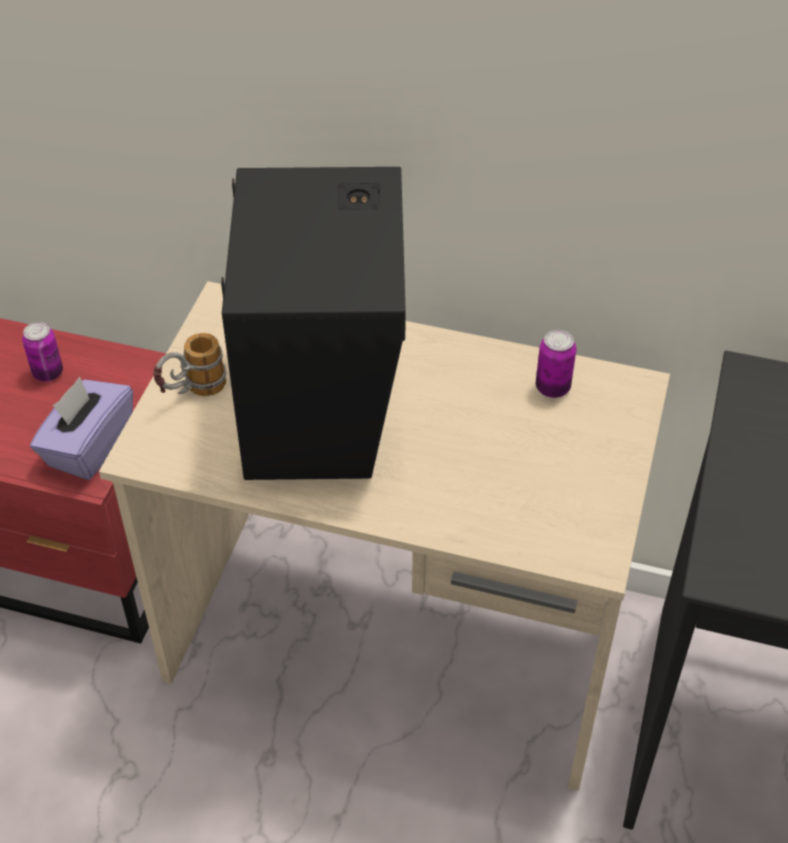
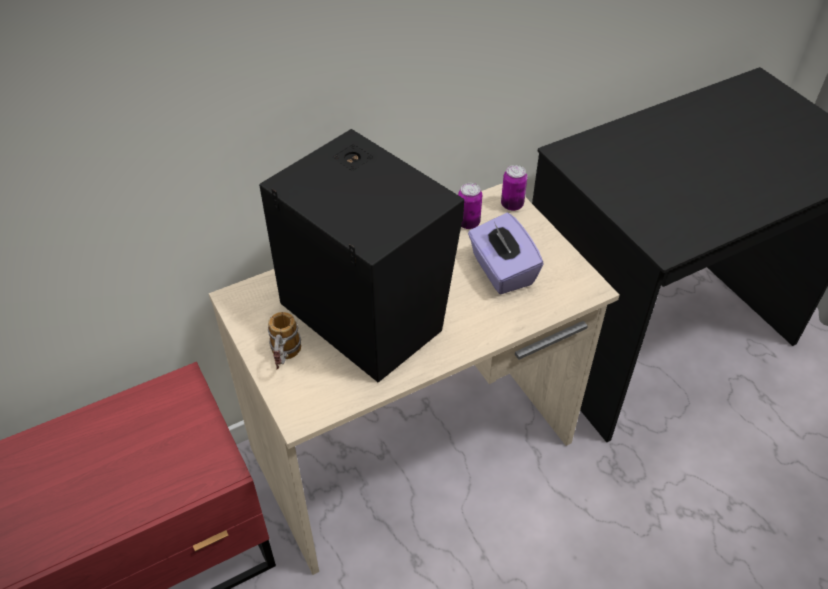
camera: 45 degrees left, 0 degrees up
(48, 373) = (117, 433): can -> can (512, 205)
(88, 447) = (203, 454): purple tissue box -> purple tissue box (501, 270)

